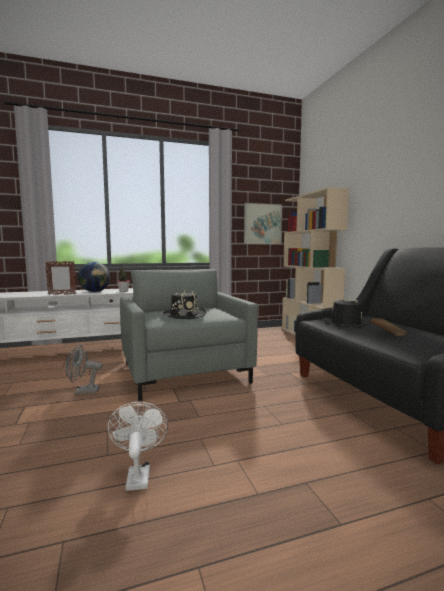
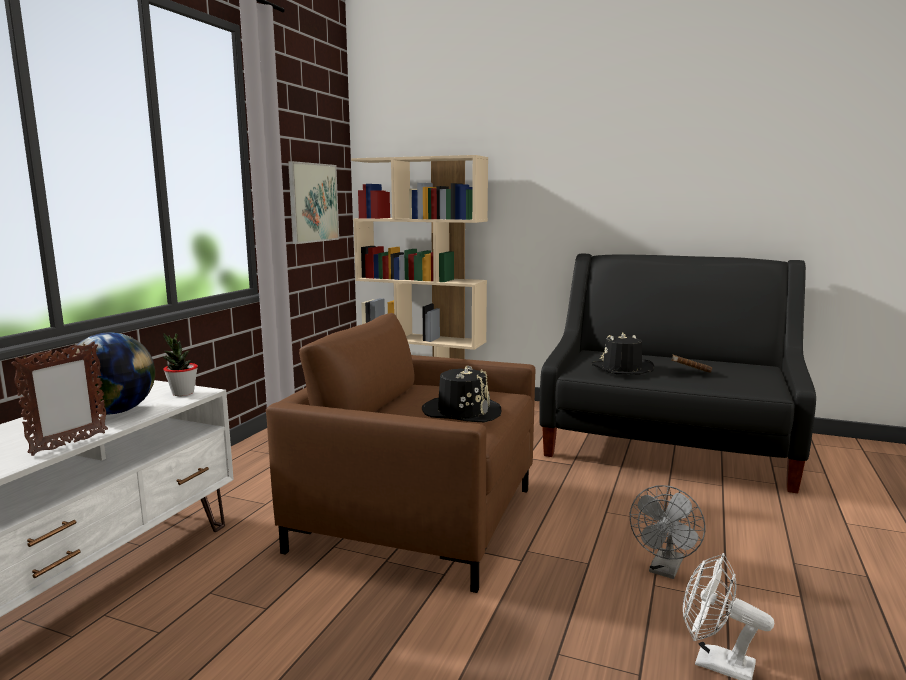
camera: 50 degrees left, 5 degrees up
(83, 391) = (353, 638): grey fan -> grey fan (665, 570)
(185, 373) = (417, 518): grey armchair -> brown armchair

